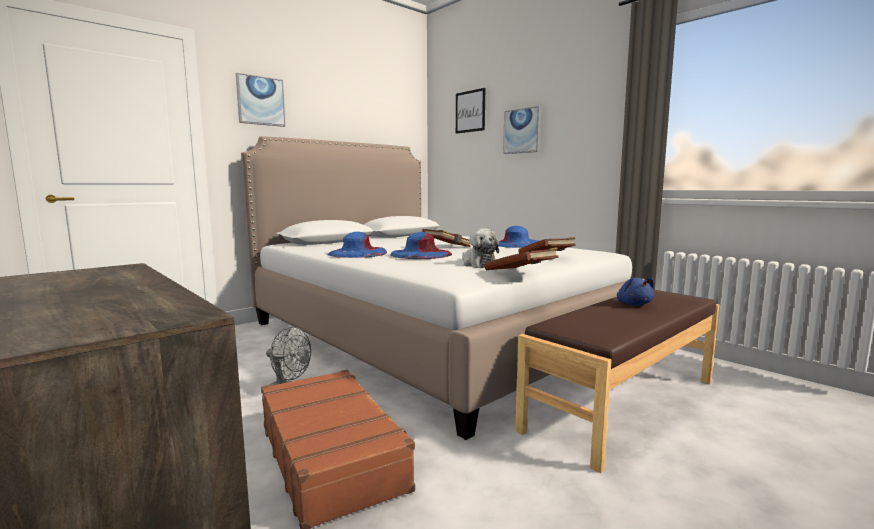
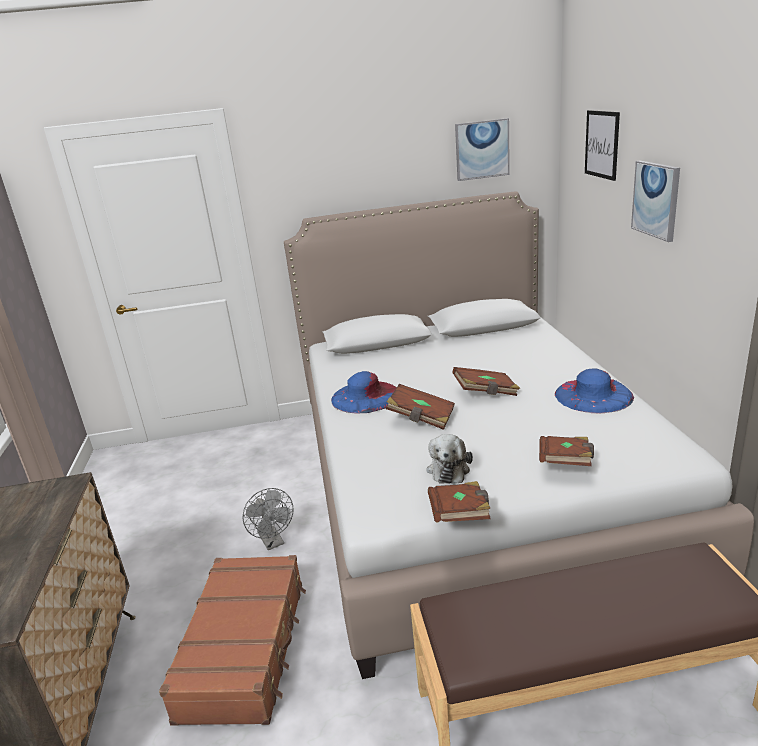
camera: 35 degrees right, 15 degrees up
(260, 101) = (305, 171): picture -> picture (482, 149)
(421, 254) = (421, 418): blue hat -> brown book
(633, 304) = (617, 589): blue plush toy -> none

